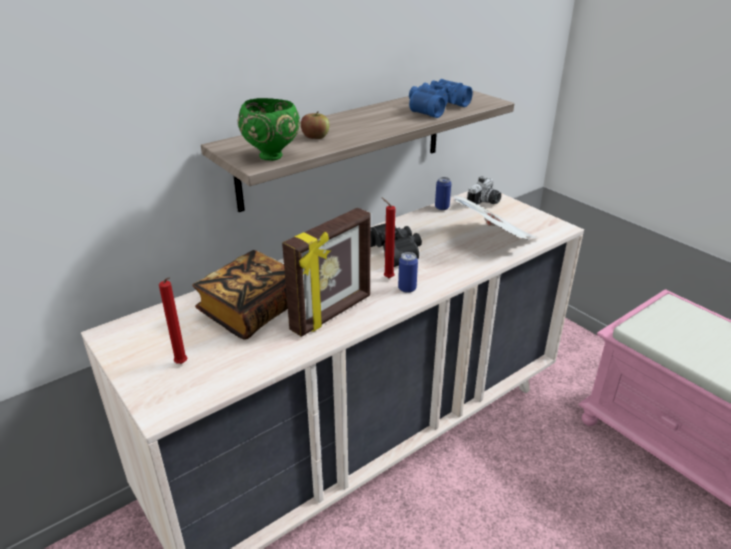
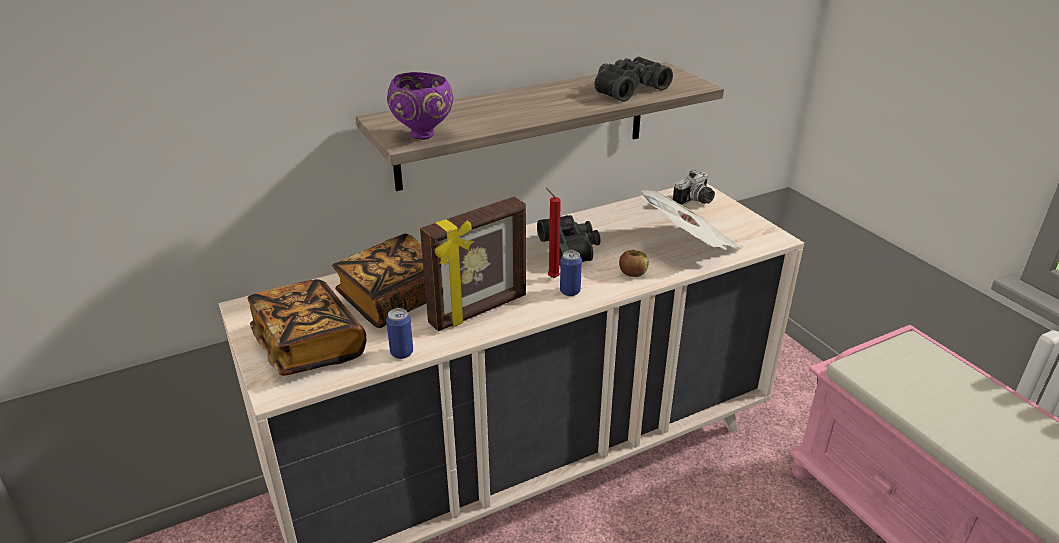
camera: 10 degrees right, 0 degrees up
(182, 364) = (309, 346): red candle -> book
(273, 156) = (424, 135): green bowl -> purple bowl
(315, 137) = (478, 116): apple -> apple (633, 273)
(435, 107) = (627, 89): blue binoculars -> black binoculars
(442, 207) = (642, 203): can -> can (402, 353)

